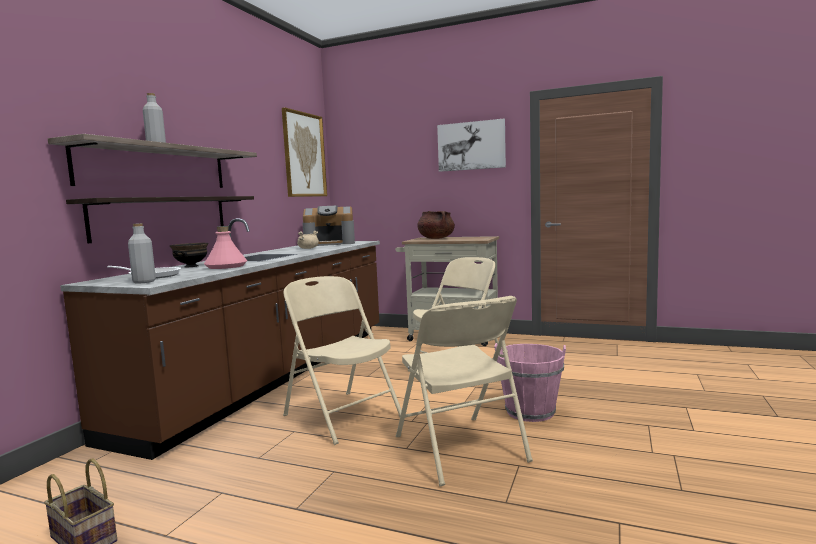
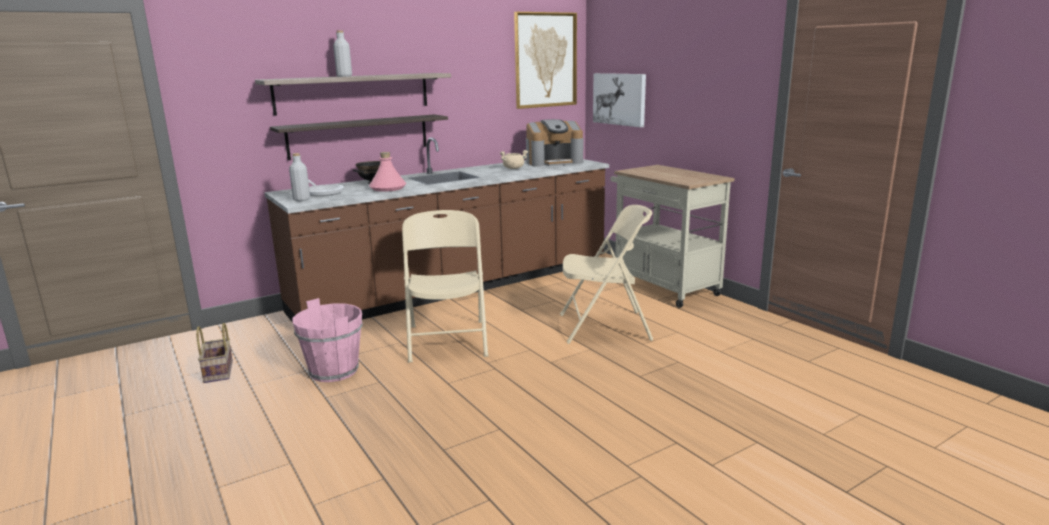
camera: 35 degrees right, 10 degrees up
(330, 243) = (554, 162): coffee machine -> coffee machine turned 45 degrees counterclockwise
(436, 238) = (660, 171): brown cooking pot -> none
(459, 448) = (482, 398): beige chair -> none
(471, 146) = (717, 57): picture -> picture (619, 99)
(530, 412) = (593, 389): pink bucket -> pink bucket (334, 371)

